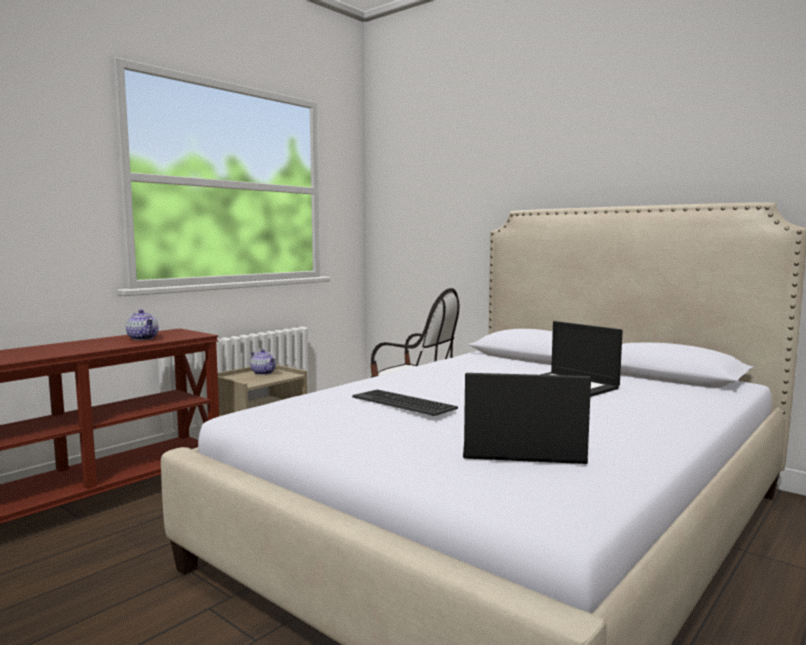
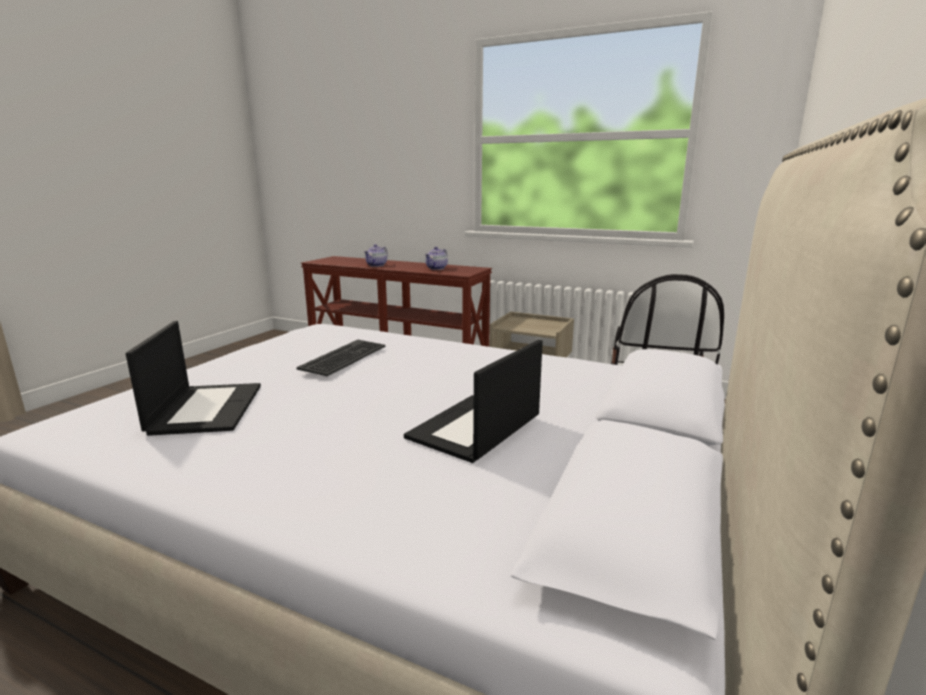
camera: 75 degrees right, 10 degrees up
(264, 373) = (546, 324): teapot -> teapot (376, 265)

